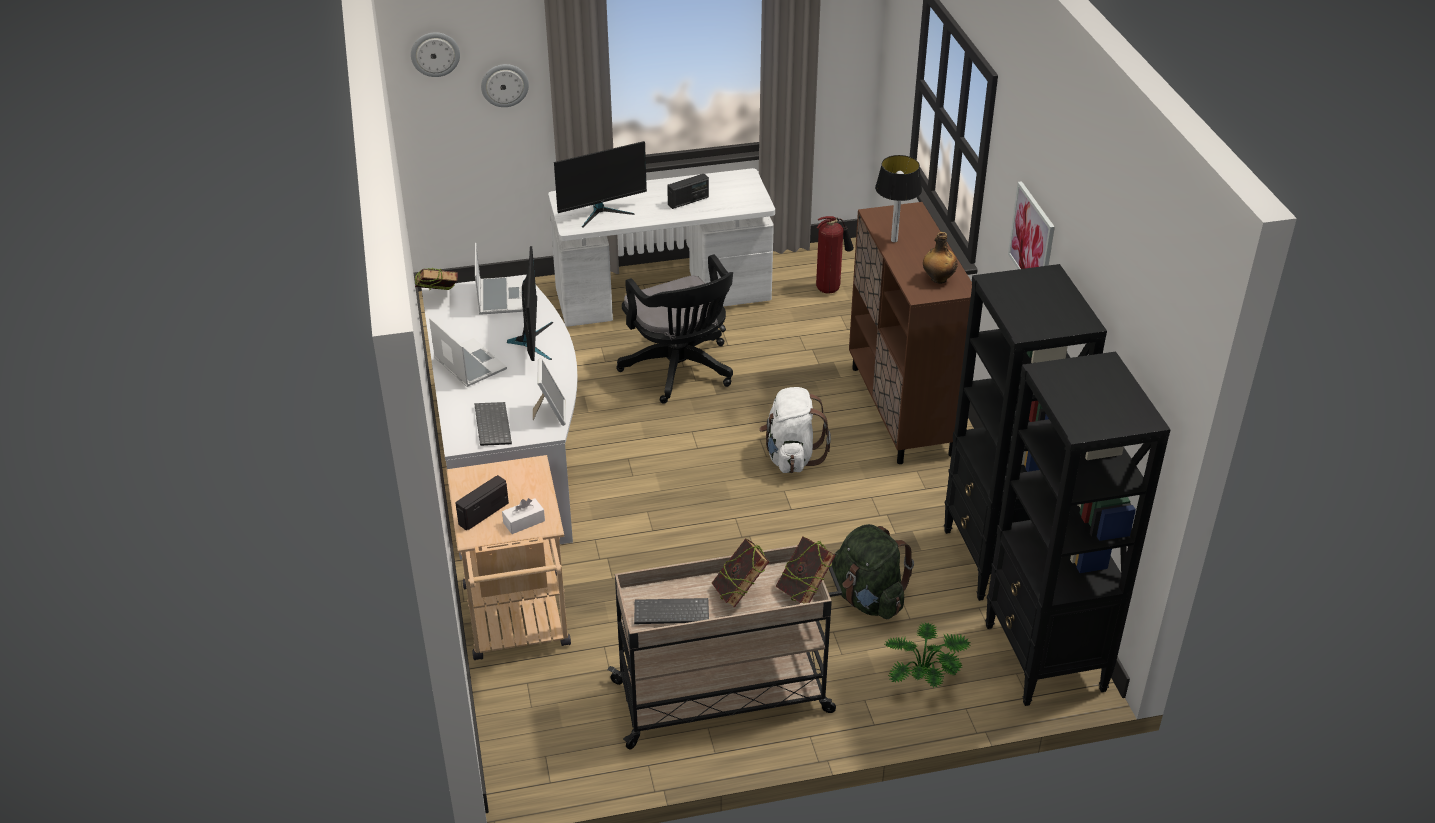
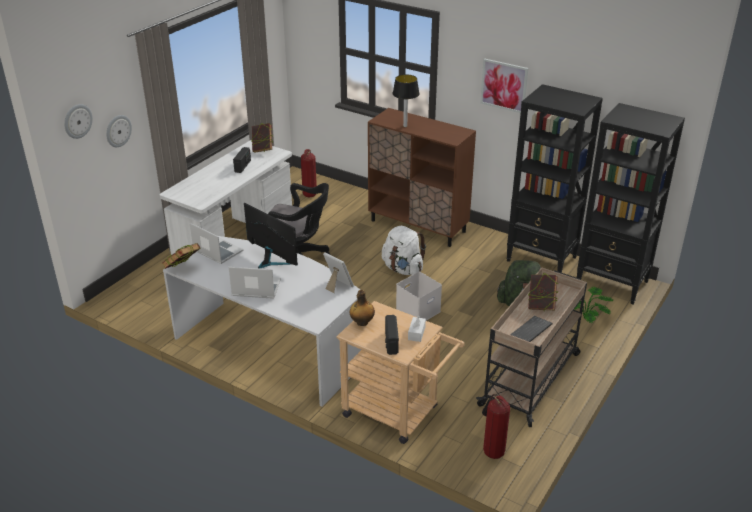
camera: 45 degrees left, 5 degrees down
(491, 425) = (317, 307): keyboard -> none
(546, 741) = (491, 451): none -> fire extinguisher
(602, 212) = (206, 190): monitor -> none
(724, 522) = (418, 311): none -> white storage box
(804, 591) = (562, 289): book -> book (263, 149)
(938, 279) = (449, 132): bottle -> bottle (362, 322)

